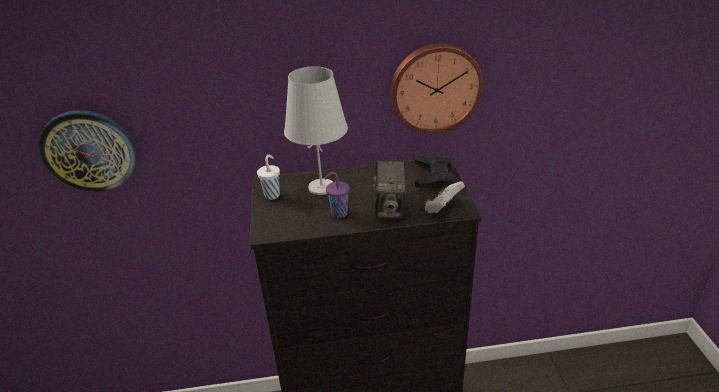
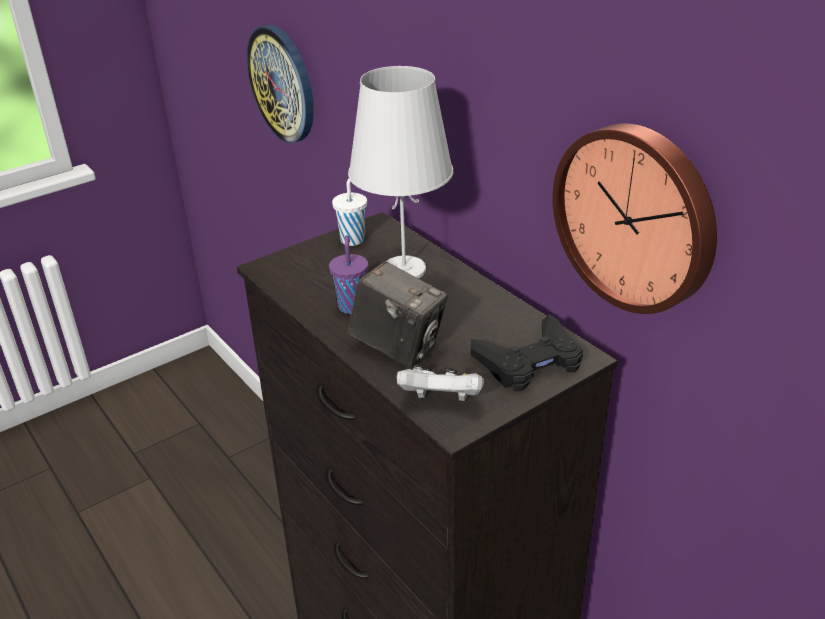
camera: 60 degrees right, 0 degrees up
(390, 208) = (398, 347): camera -> camera turned 120 degrees counterclockwise

